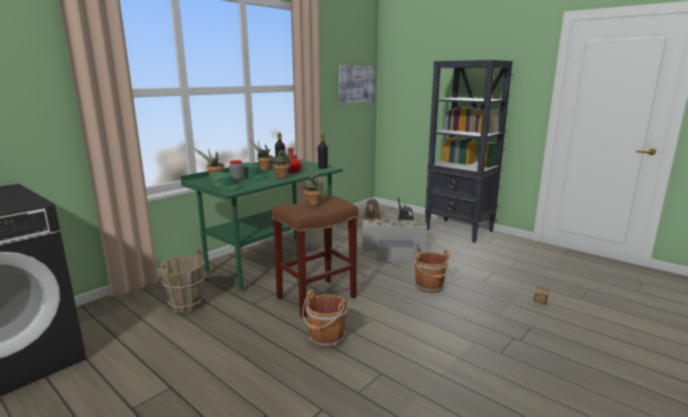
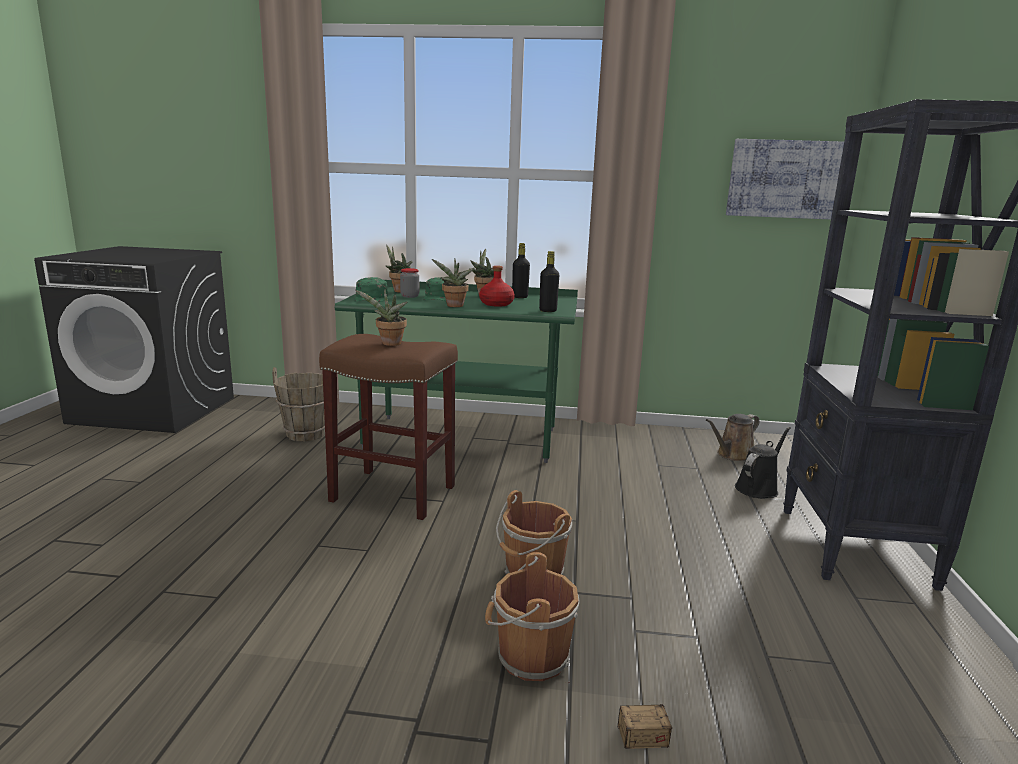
camera: 55 degrees right, 0 degrees up
(326, 339) = (286, 532): brown bucket -> brown bucket (529, 657)
(394, 249) = (640, 505): grey storage box -> none

